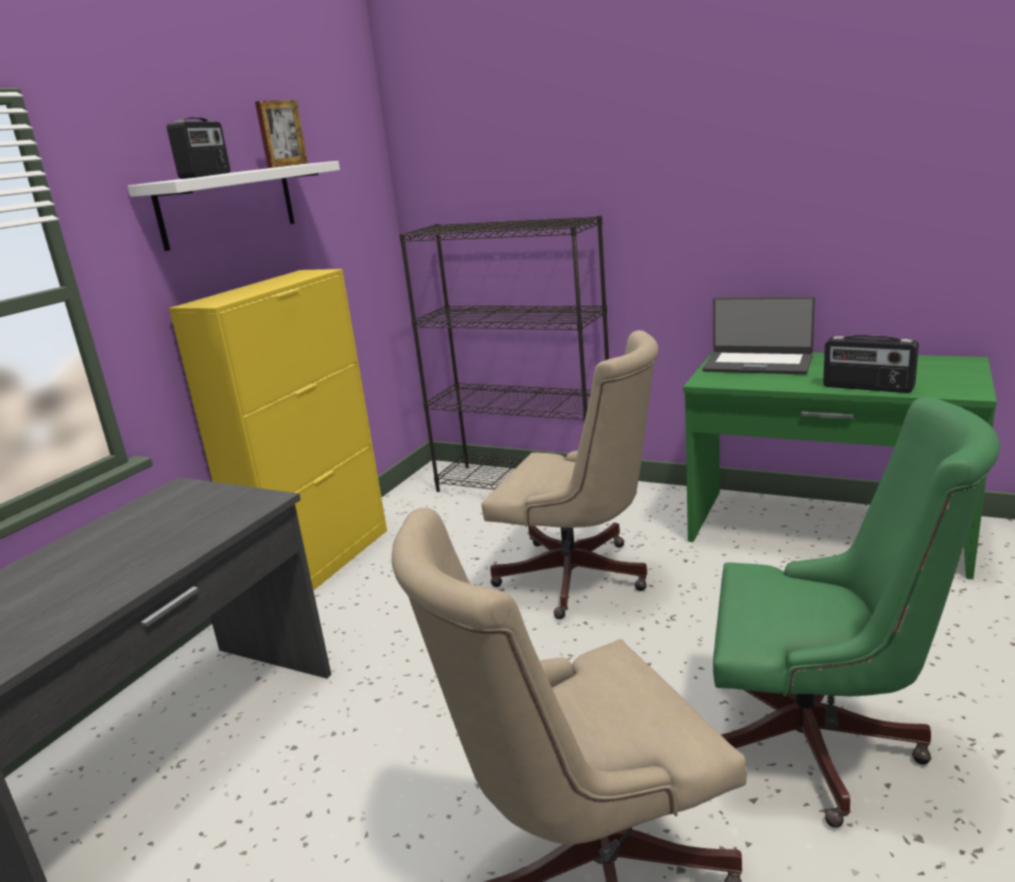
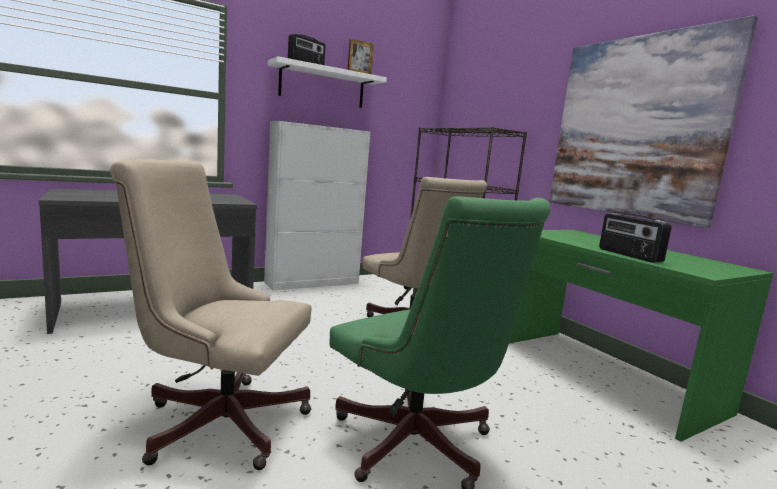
camera: 30 degrees right, 10 degrees down
(321, 564) = (313, 283): yellow cabinet -> white cabinet
(758, 363) = (583, 236): laptop -> none
(782, 197) = (635, 127): none -> picture

